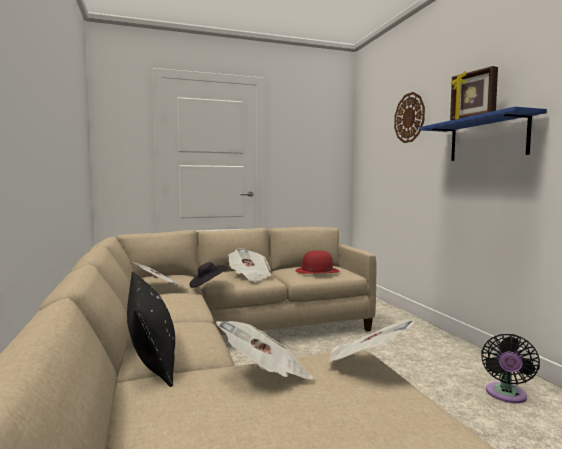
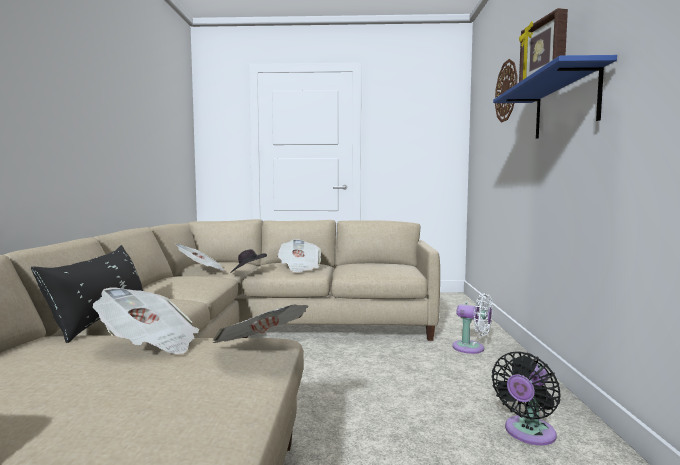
camera: 20 degrees right, 0 degrees up
(317, 270) = (375, 267): red hat -> none
(405, 333) = (472, 348): none -> white fan

